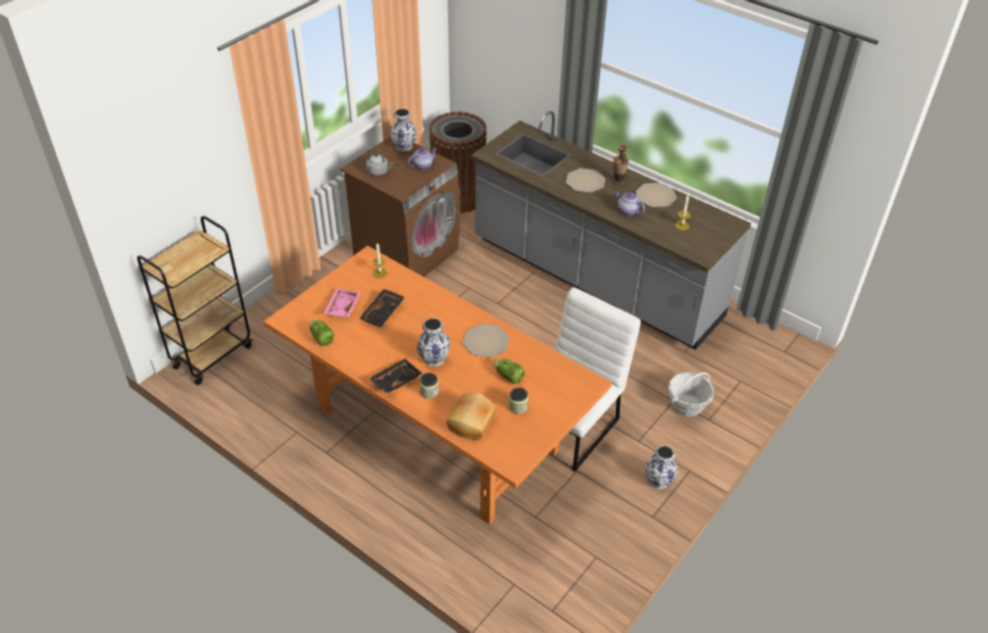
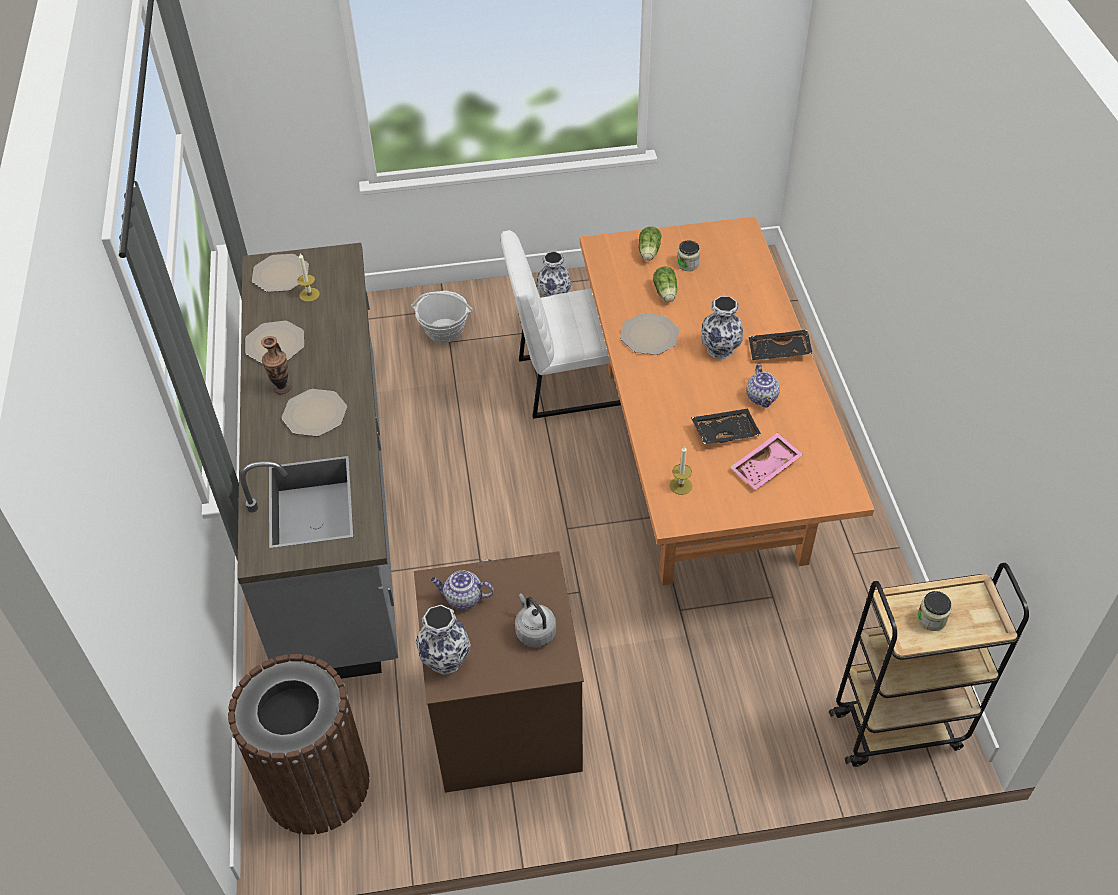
camera: 135 degrees left, 5 degrees up
(321, 337) = (820, 445): lettuce -> lettuce (648, 253)
(429, 392) = (756, 322): jar -> jar (931, 619)
(472, 423) = (743, 275): bread -> none
(627, 211) = (332, 346): teapot -> teapot (762, 398)
(714, 226) = (280, 274): none -> plate

